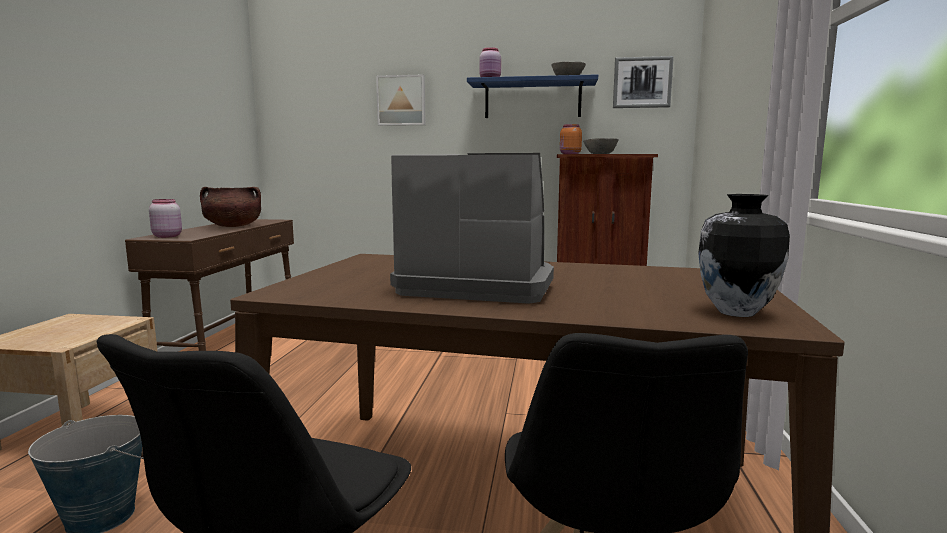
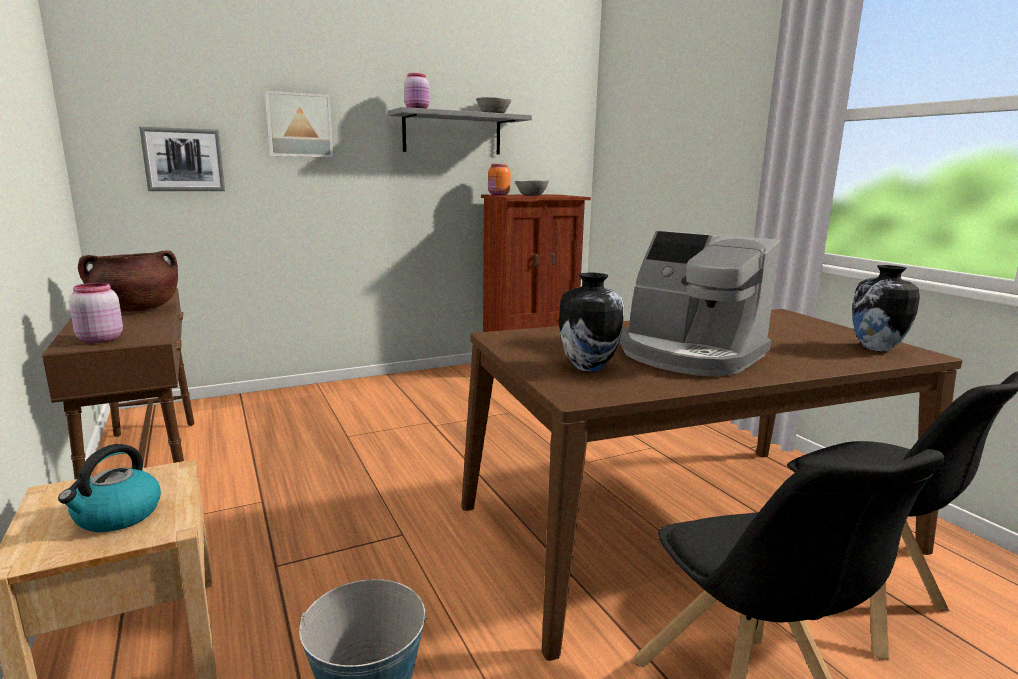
camera: 35 degrees left, 5 degrees up
(60, 334) = (117, 516): none -> kettle
(355, 280) = (588, 367): none -> vase
(476, 286) = (689, 354): coffee machine -> coffee machine turned 120 degrees counterclockwise
(532, 100) = (452, 134): blue shelf -> grey shelf
(642, 82) = (552, 123): picture -> picture (183, 160)

